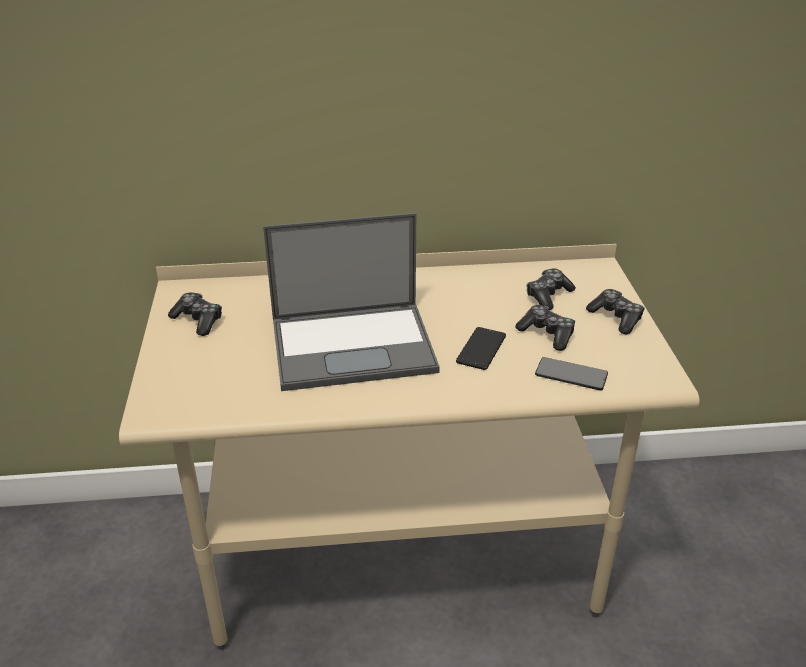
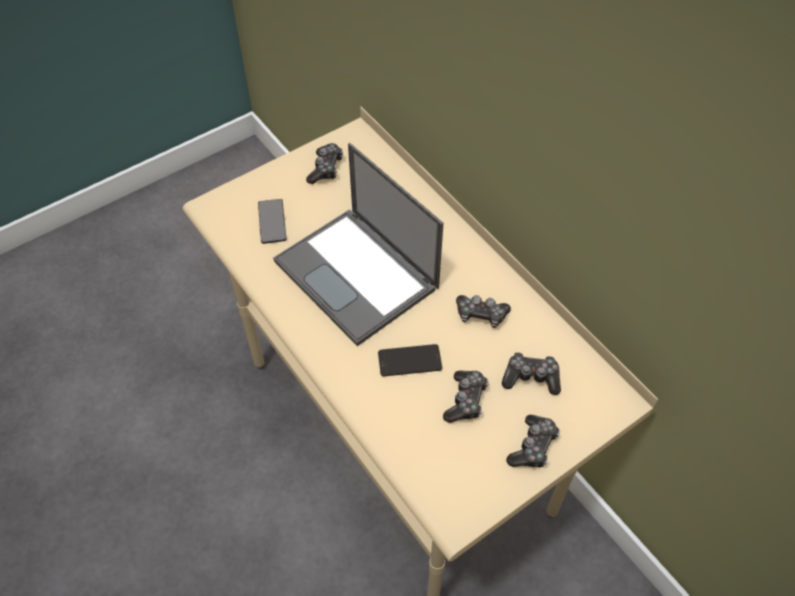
camera: 60 degrees right, 20 degrees up
(464, 297) = (481, 315): none -> game controller
(571, 375) = (415, 441): phone -> phone (272, 222)

